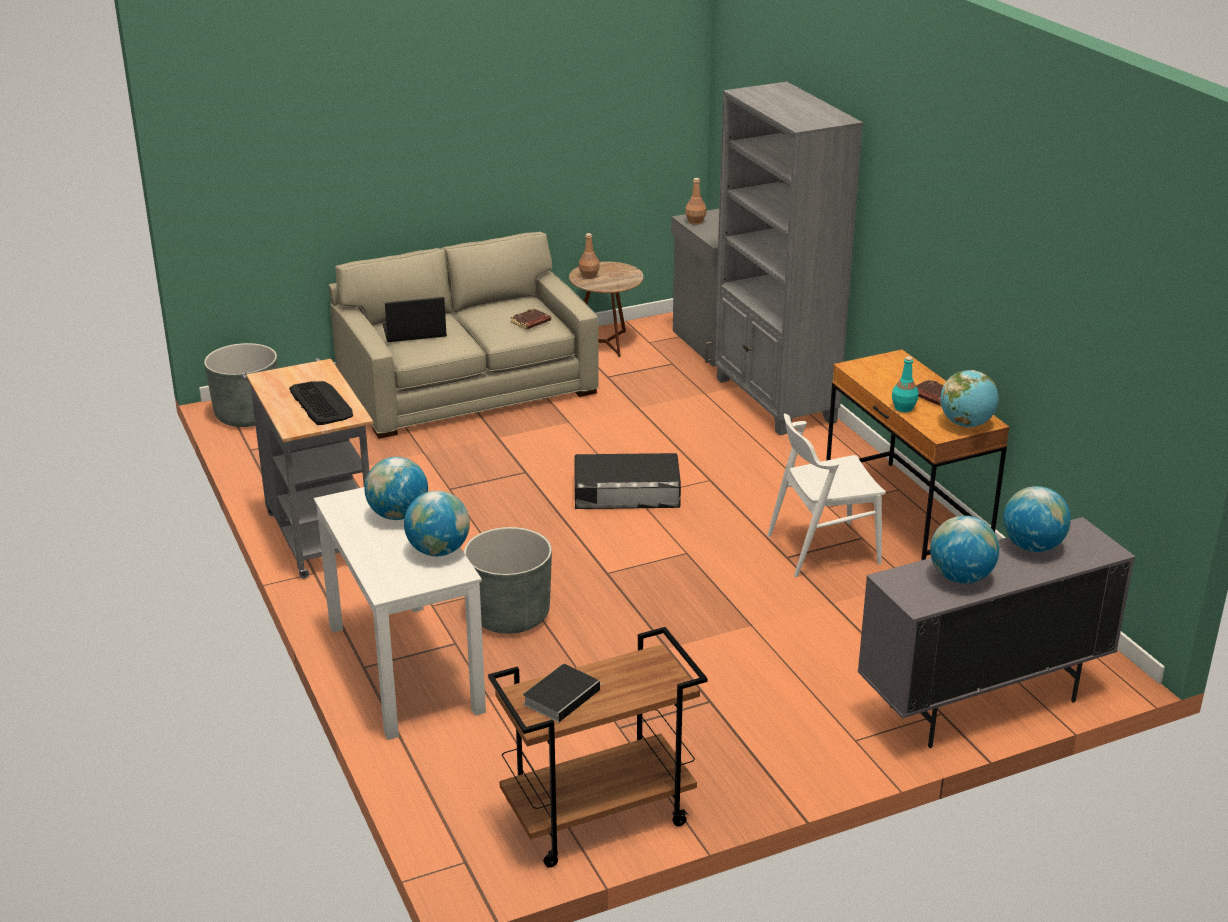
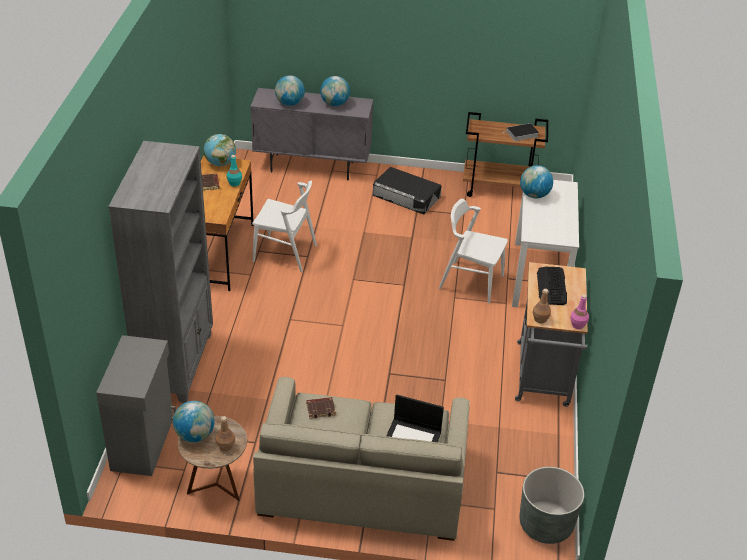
camera: 150 degrees left, 10 degrees up
(262, 376) = (577, 325): none -> pink bottle
(398, 515) = (542, 220): globe -> globe (195, 435)
(510, 615) = (471, 282): grey planter -> white chair
(626, 492) = (344, 331): black storage box -> black storage box (406, 196)
(695, 221) = (137, 381): brown bottle -> brown bottle (540, 319)

